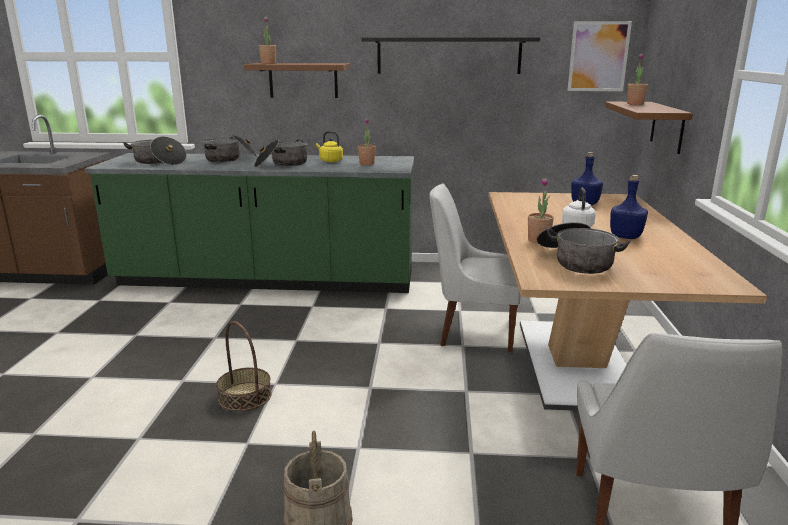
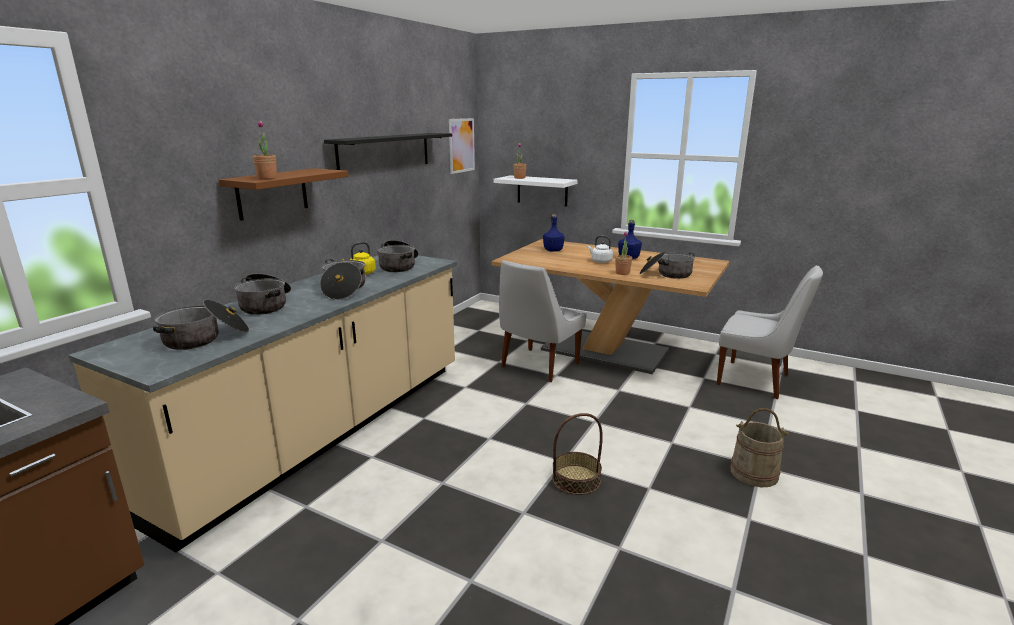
camera: 65 degrees left, 0 degrees up
(266, 280) = (325, 431): green counter -> beige counter
(366, 164) = (399, 266): potted plant -> cooking pot
(667, 127) = (542, 191): brown shelf -> white shelf

